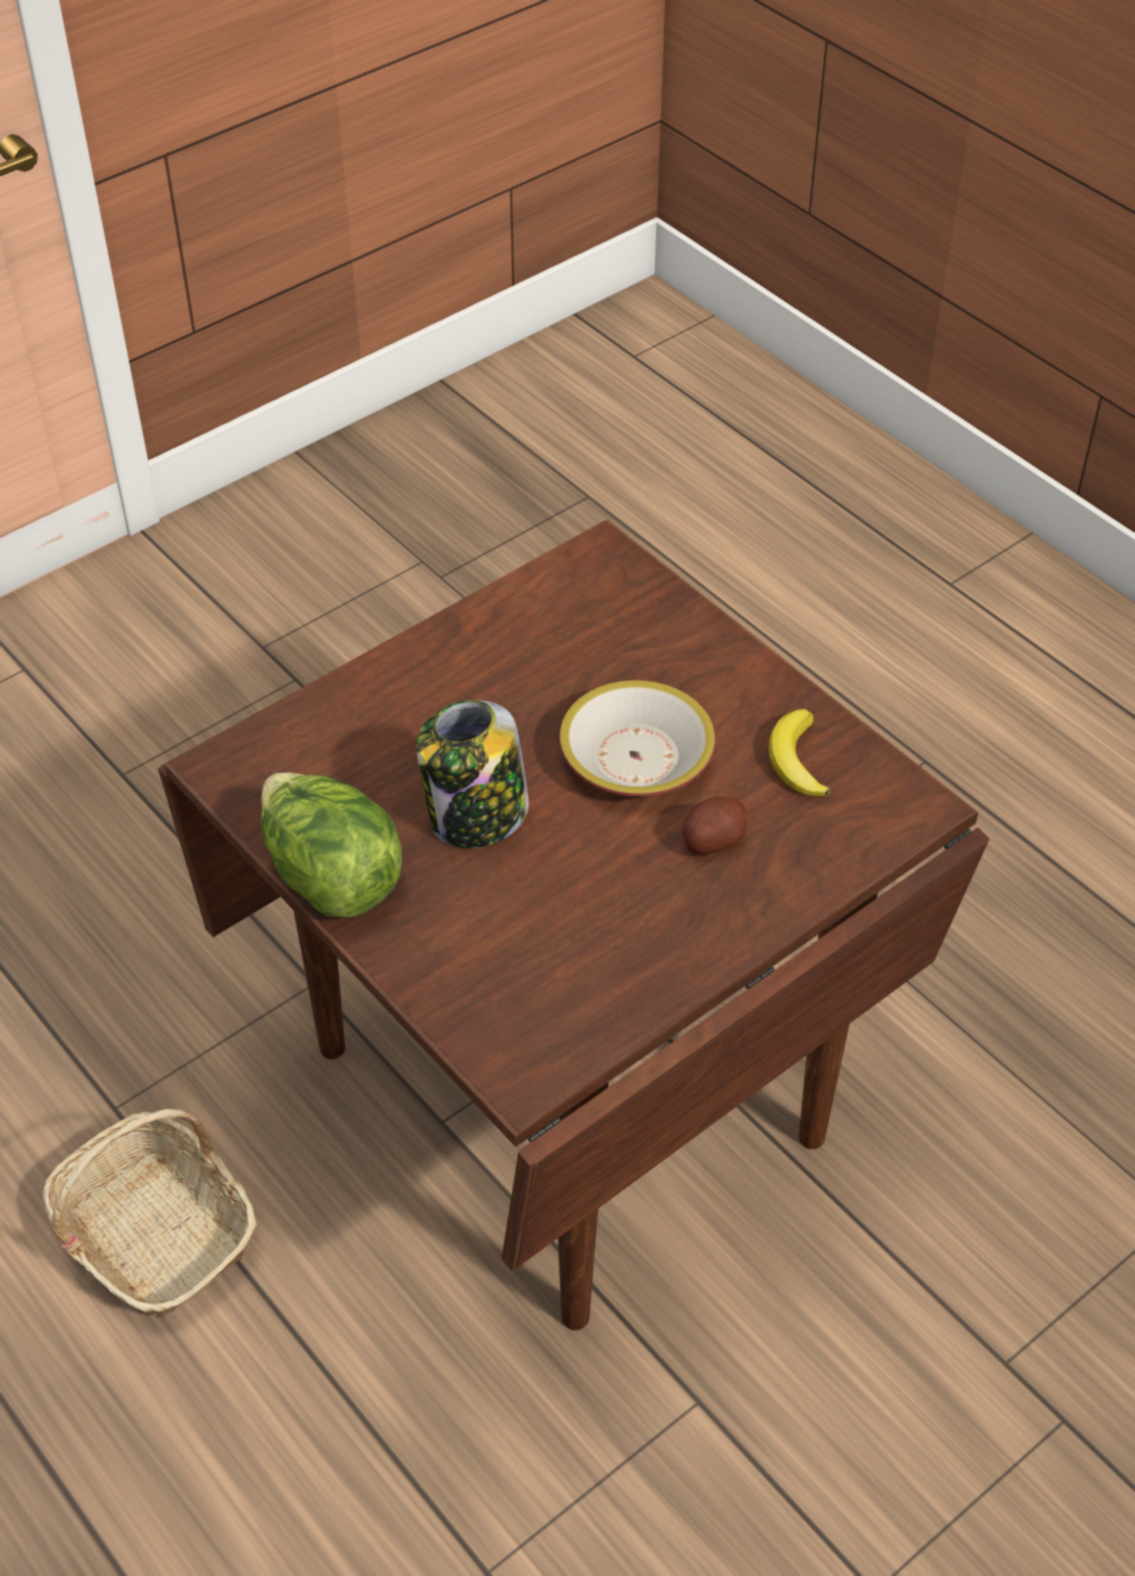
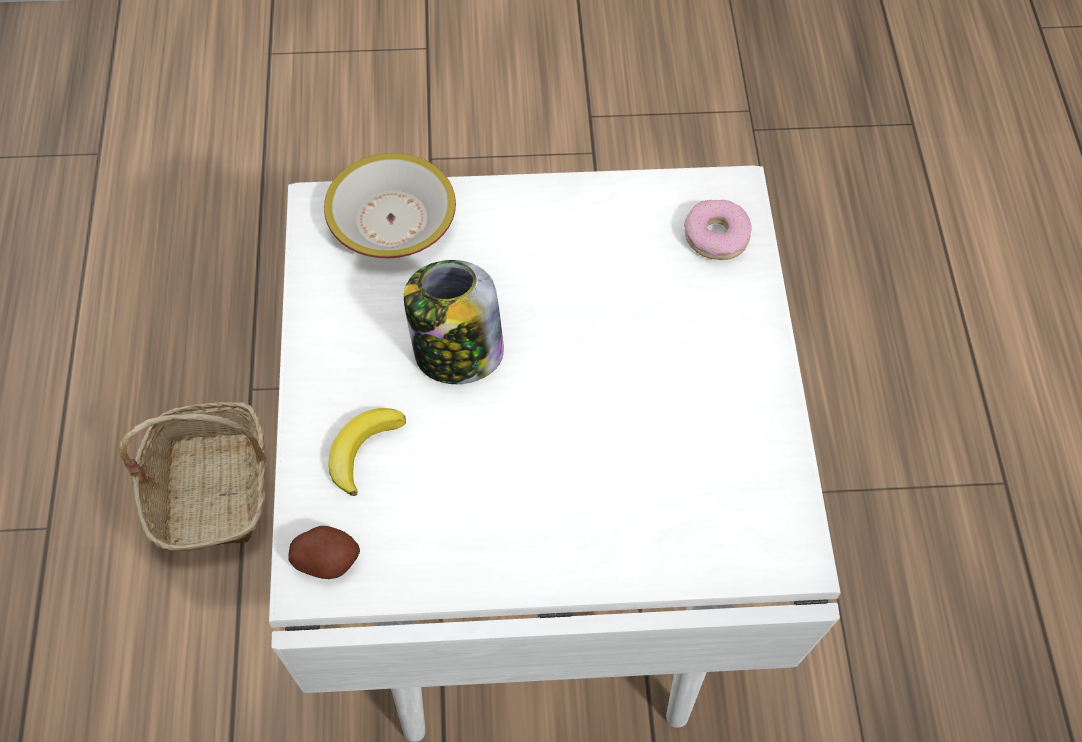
camera: 35 degrees right, 10 degrees up
(330, 877) = (318, 338): lettuce -> none
(564, 1095) = (533, 568): brown dining table -> white dining table
(621, 595) = (716, 236): none -> donut
(635, 757) = (610, 377): bowl -> bowl (391, 219)
(712, 840) = (608, 481): potato -> potato (326, 561)
(796, 760) = (731, 455): banana -> banana (362, 450)

